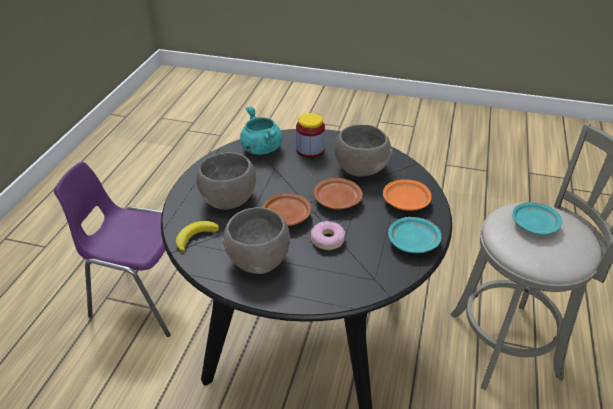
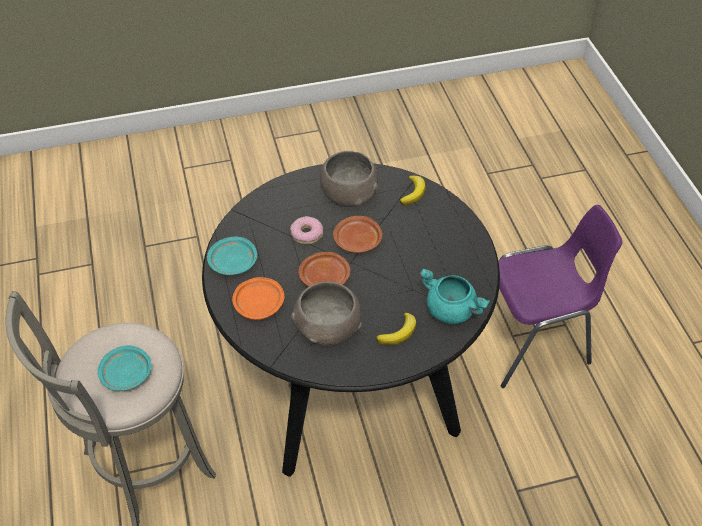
camera: 150 degrees right, 10 degrees up
(228, 198) = (424, 237): grey bowl -> none
(310, 150) = (399, 332): jar -> banana

